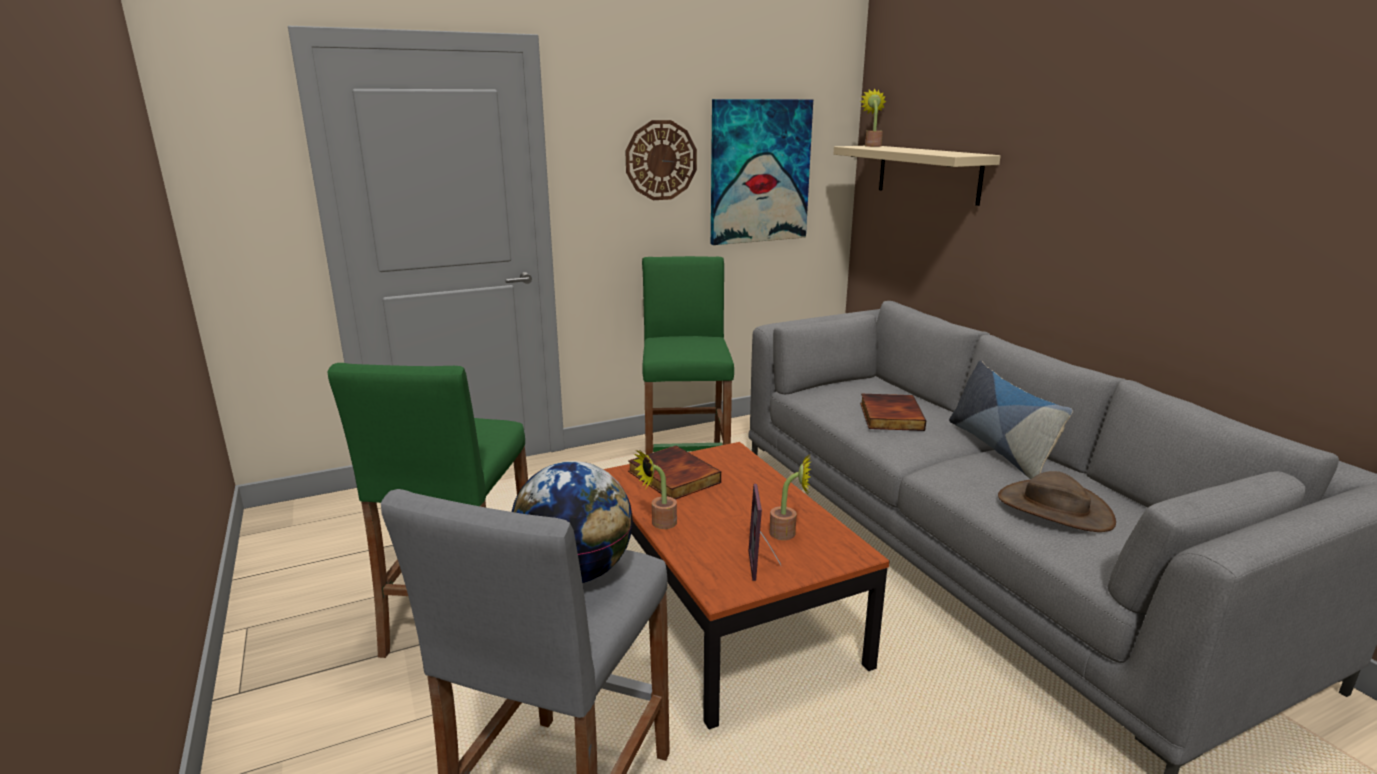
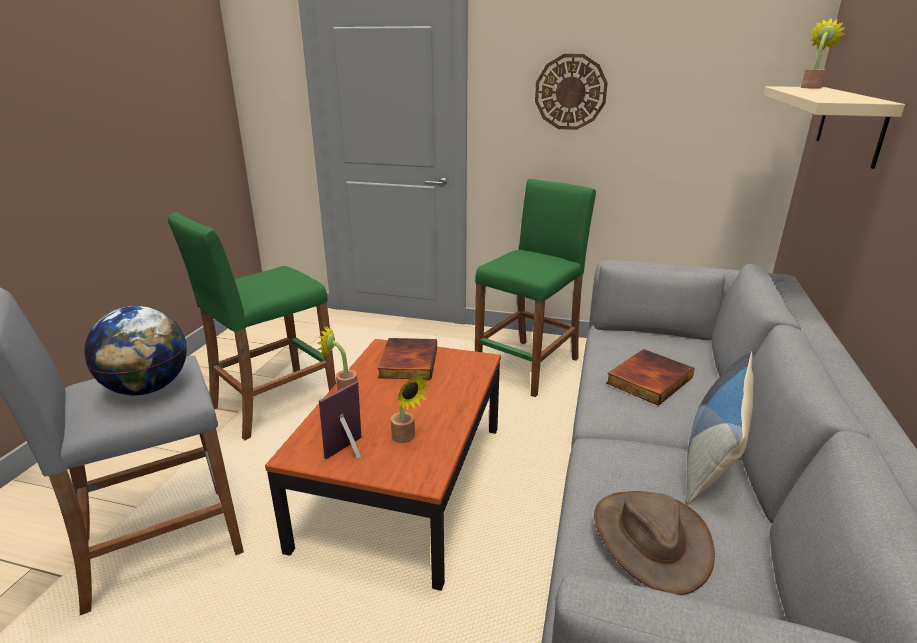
camera: 40 degrees right, 5 degrees up
(759, 172) = (679, 109): picture -> none

